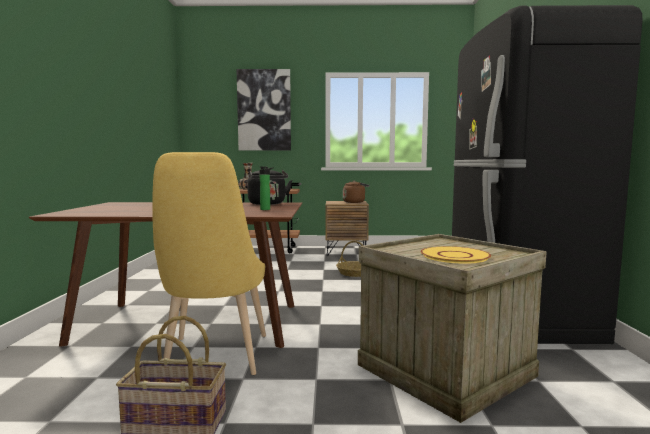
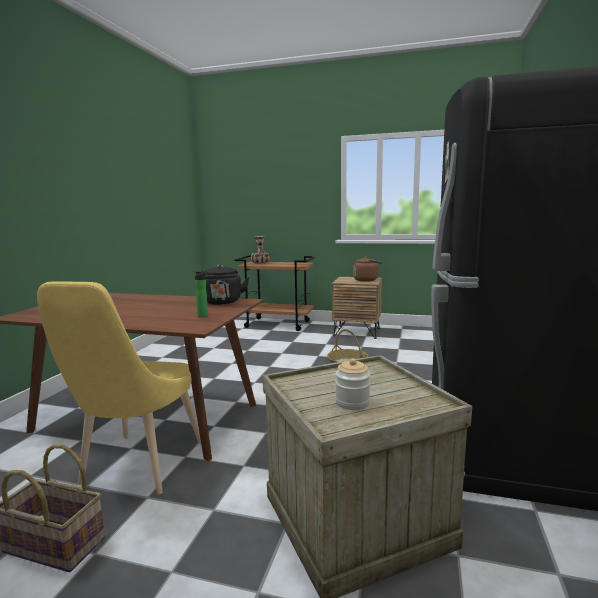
camera: 15 degrees right, 5 degrees up
(264, 110) = (278, 180): picture -> none
(454, 256) = (352, 402): yellow plate -> jar

